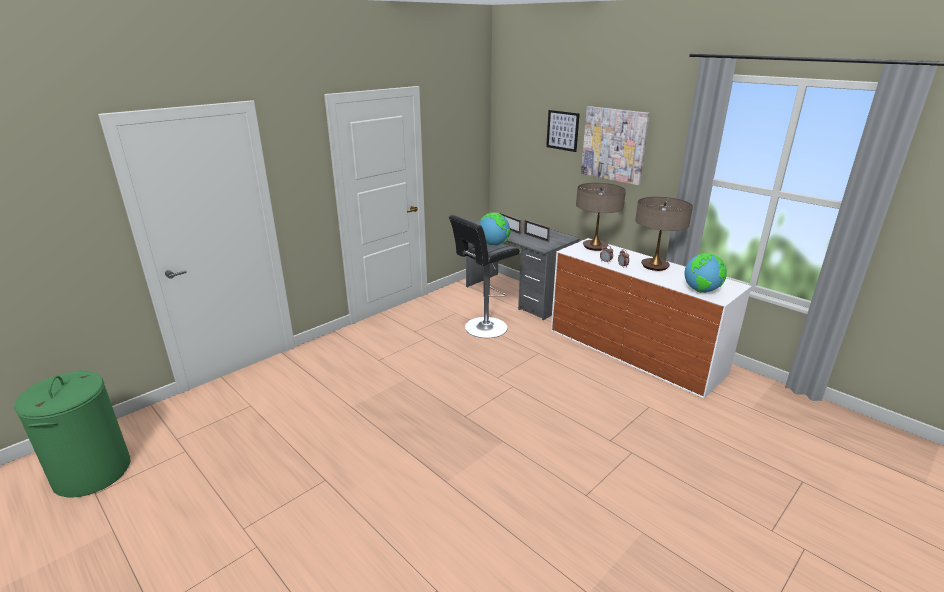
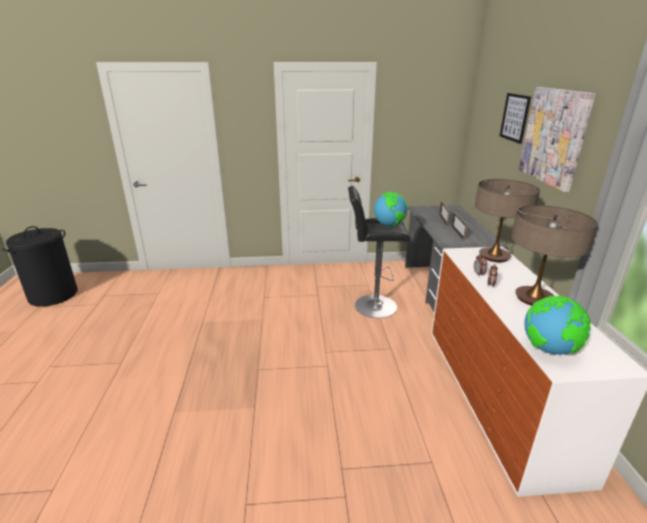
camera: 40 degrees right, 0 degrees up
(92, 472) = (53, 295): green laundry basket -> black laundry basket

